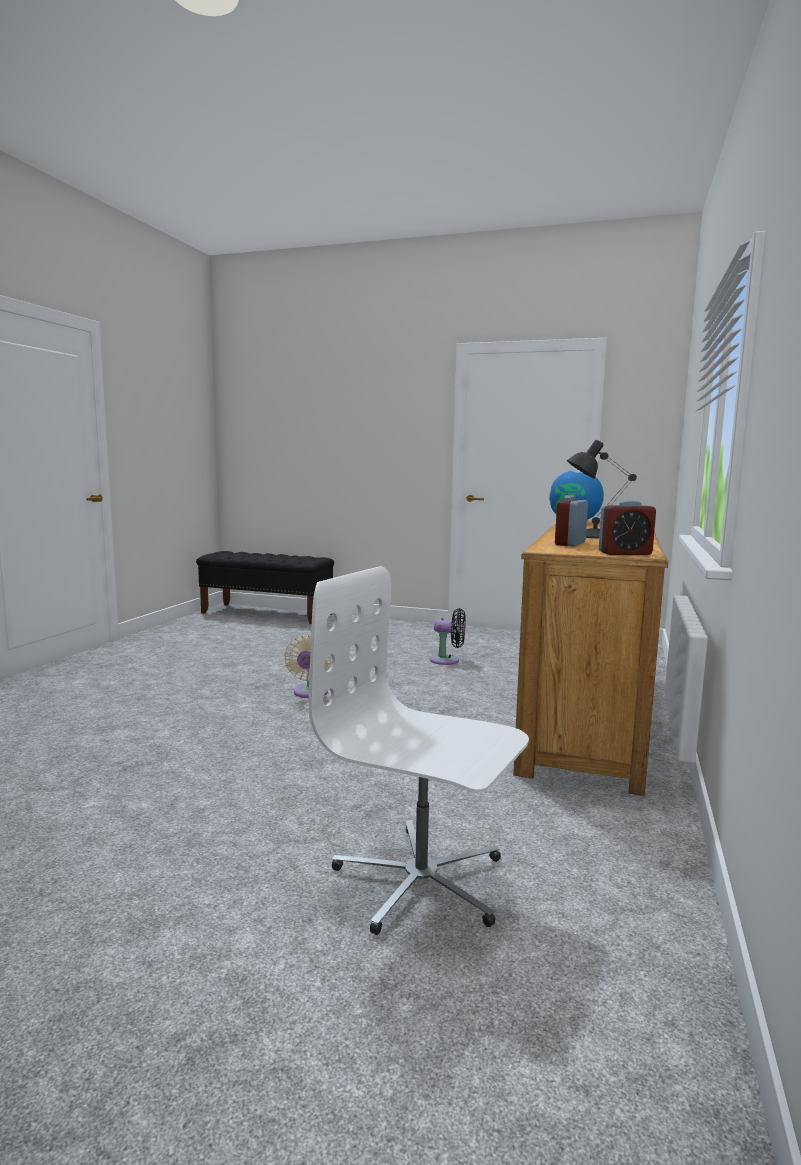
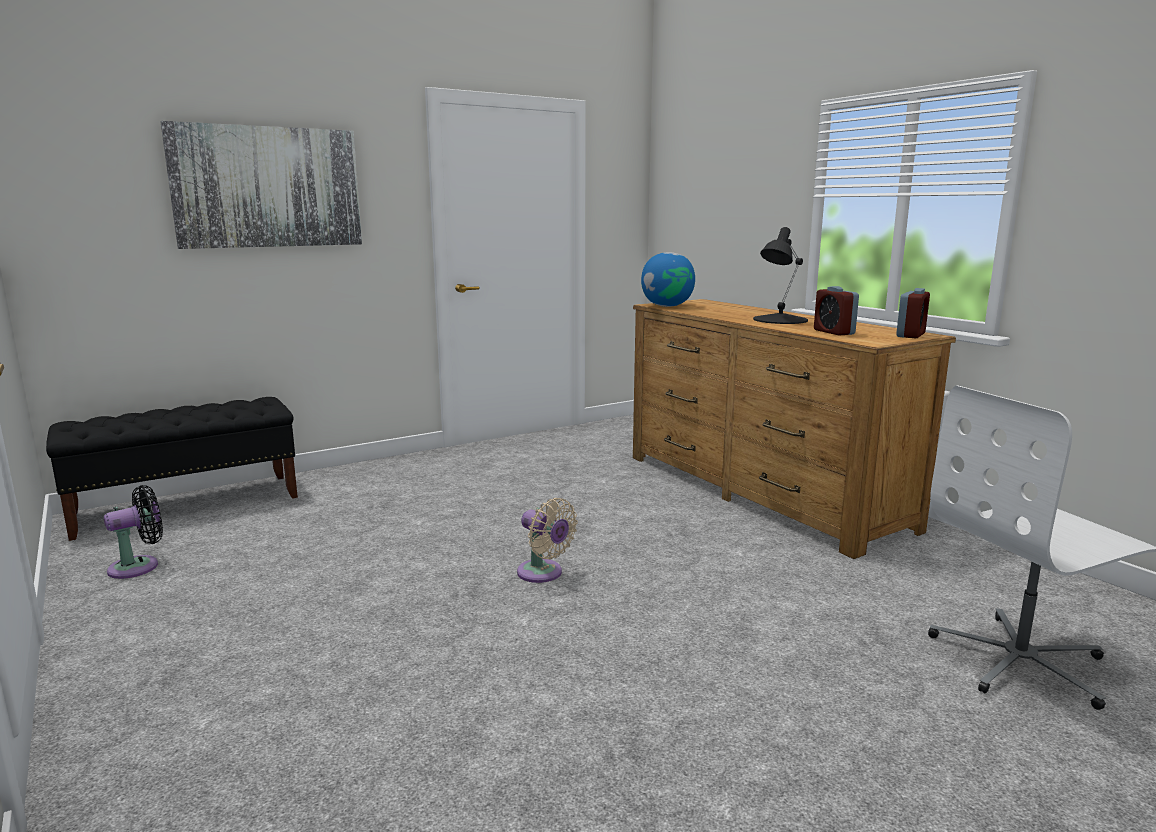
camera: 50 degrees left, 5 degrees up
(343, 420) = (268, 187): none -> picture
(448, 660) = (554, 485): black fan -> black fan (139, 566)

